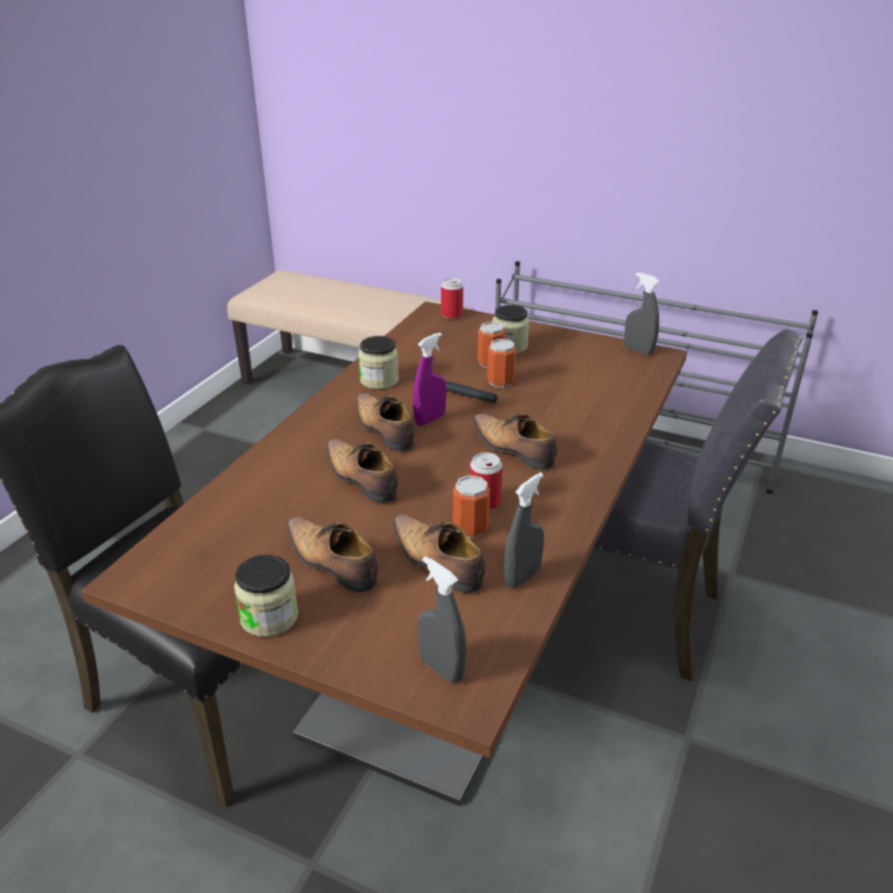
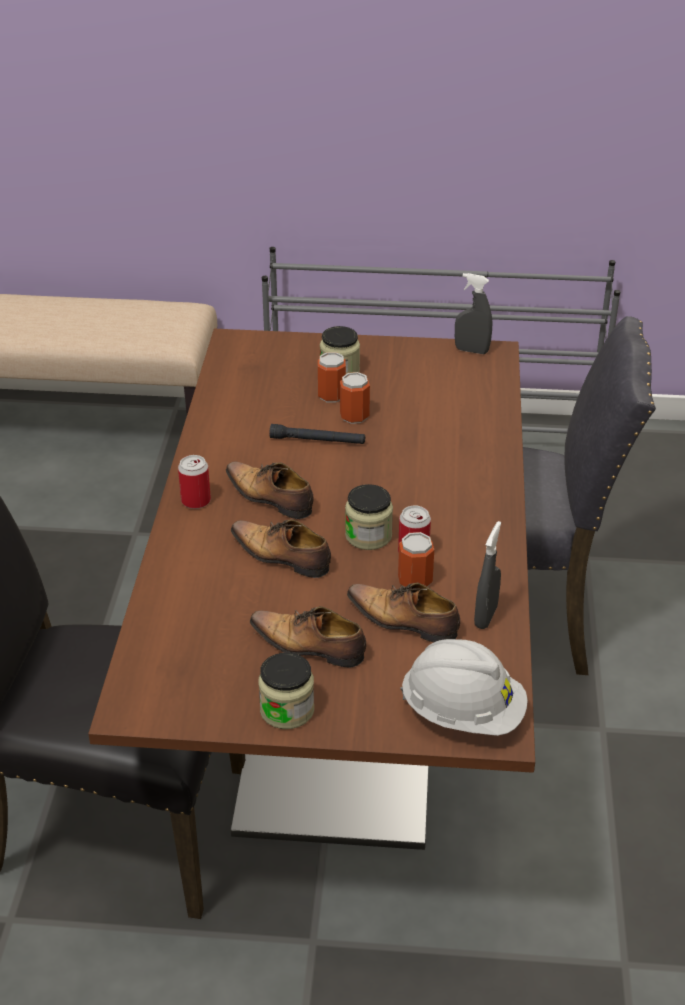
camera: 20 degrees left, 5 degrees up
(379, 380) = (228, 441): jar -> jar (368, 536)
(430, 419) = (309, 476): purple spray bottle -> none
(441, 668) = (463, 713): grey spray bottle -> white hard hat
(452, 315) = (255, 342): can -> can (196, 501)
(513, 449) = (409, 491): shoe -> none

